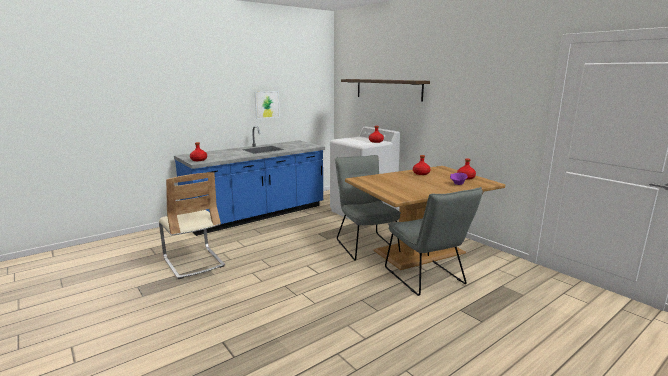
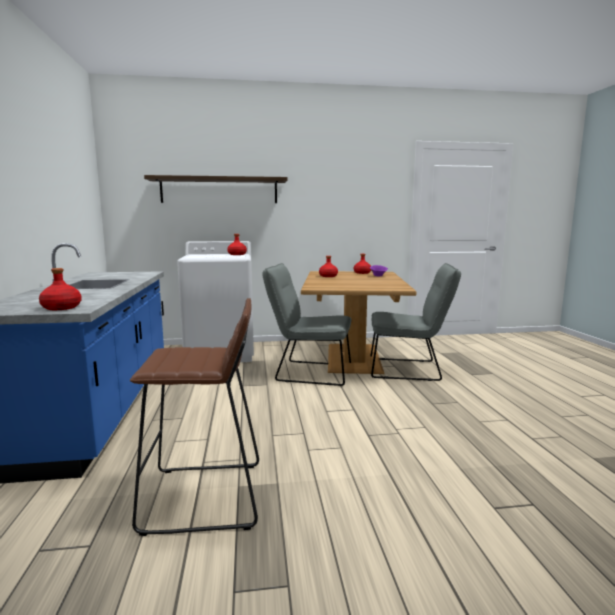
camera: 60 degrees left, 5 degrees down
(193, 262) = (205, 497): beige chair -> brown stool
(267, 104) = (50, 208): picture -> none

